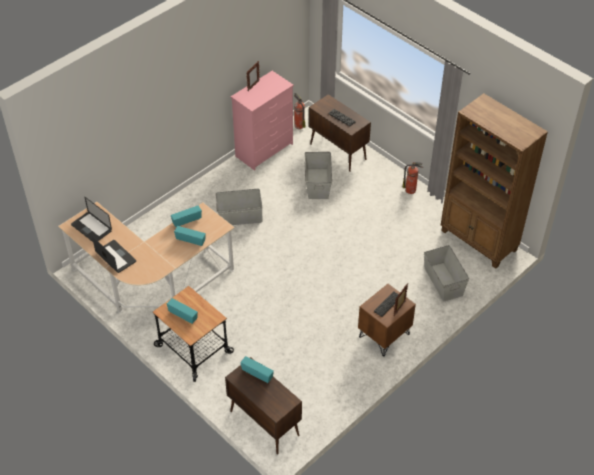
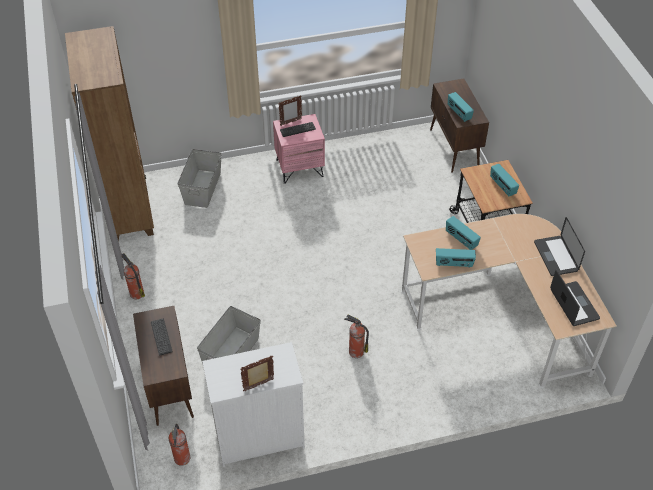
camera: 150 degrees left, 0 degrees up
(240, 217) = (355, 351): grey storage box -> fire extinguisher
(265, 150) = (258, 438): pink dresser -> white dresser
(384, 336) = (299, 168): brown nightstand -> pink nightstand

